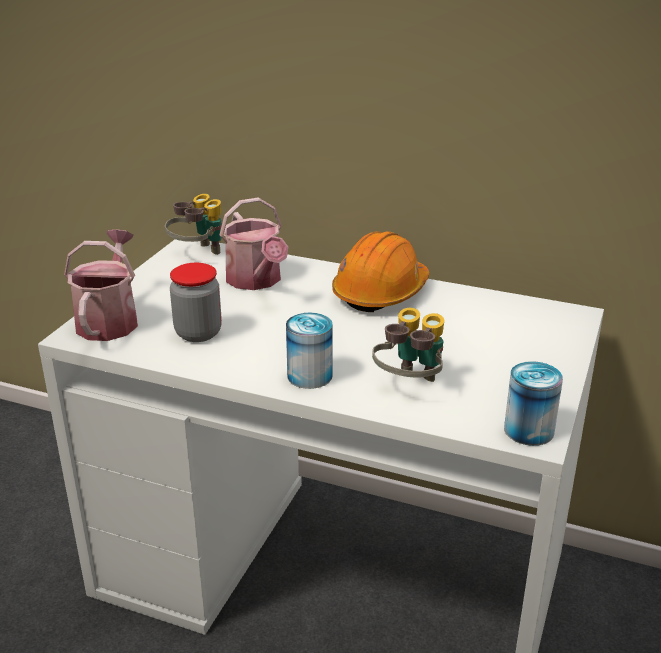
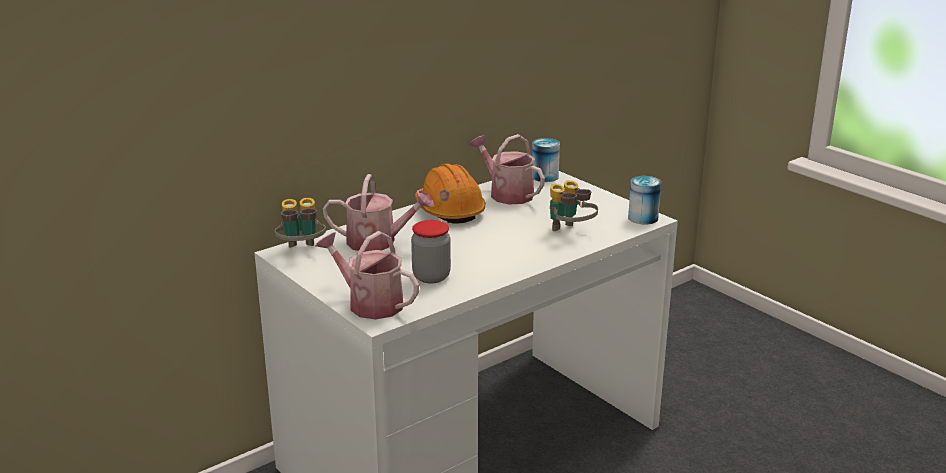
camera: 60 degrees left, 5 degrees down
(309, 376) = (529, 256): can -> can (545, 177)
(474, 311) = (507, 193): none -> watering can

